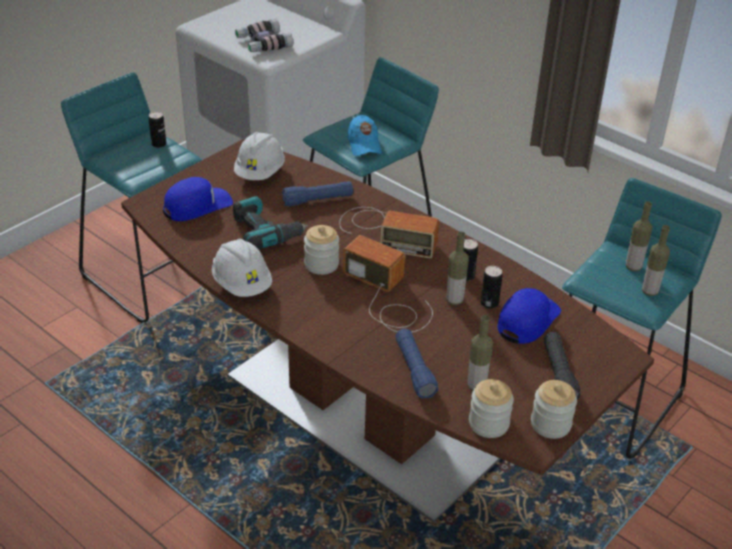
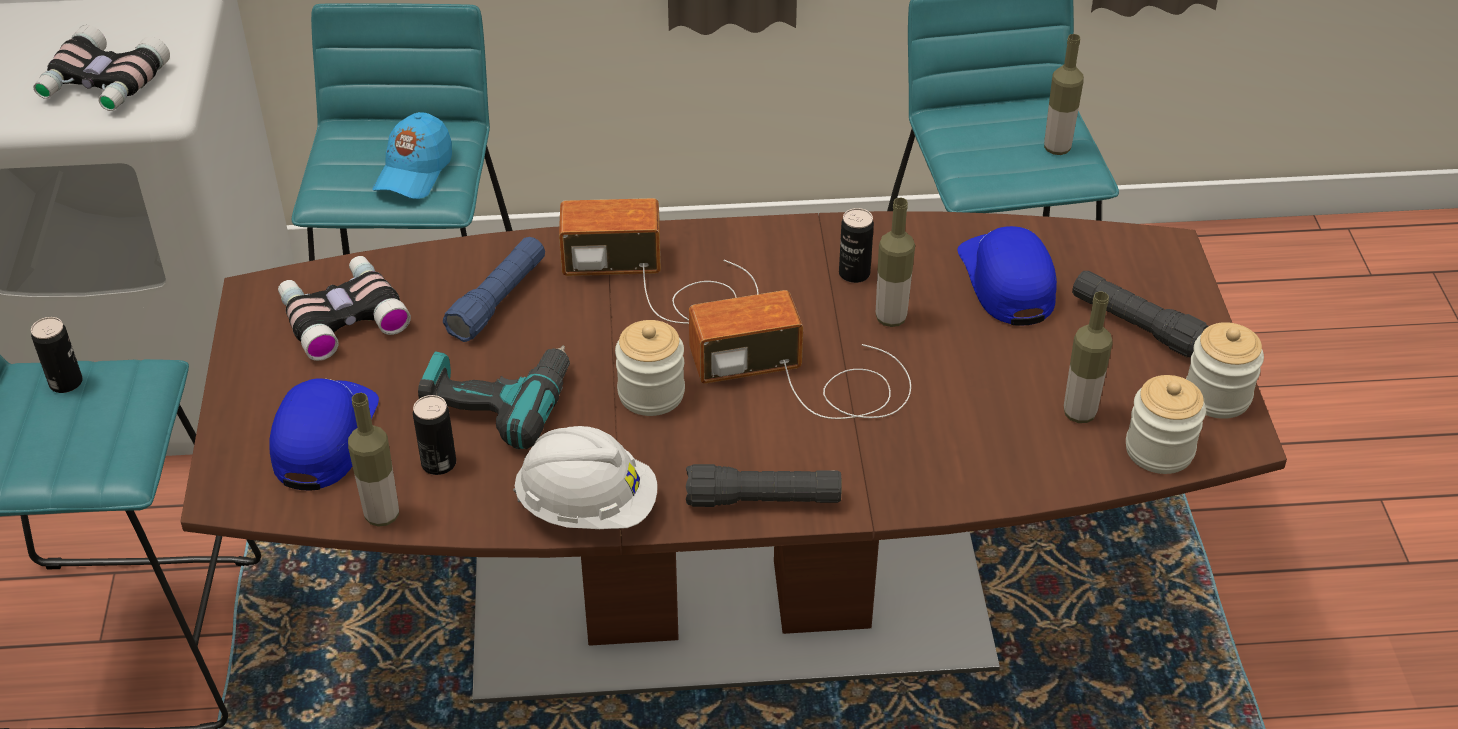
camera: 45 degrees left, 5 degrees up
(260, 173) = (342, 315): white hard hat -> binoculars
(303, 325) = (763, 500): none -> black flashlight
(364, 145) = (414, 172): blue cap -> blue cap turned 75 degrees clockwise
(385, 232) = (663, 283): radio -> radio turned 150 degrees counterclockwise
(414, 370) = (984, 450): blue flashlight -> none
(489, 303) = (935, 291): can -> can (439, 463)
(633, 267) = (997, 128): bottle -> bottle (382, 515)

